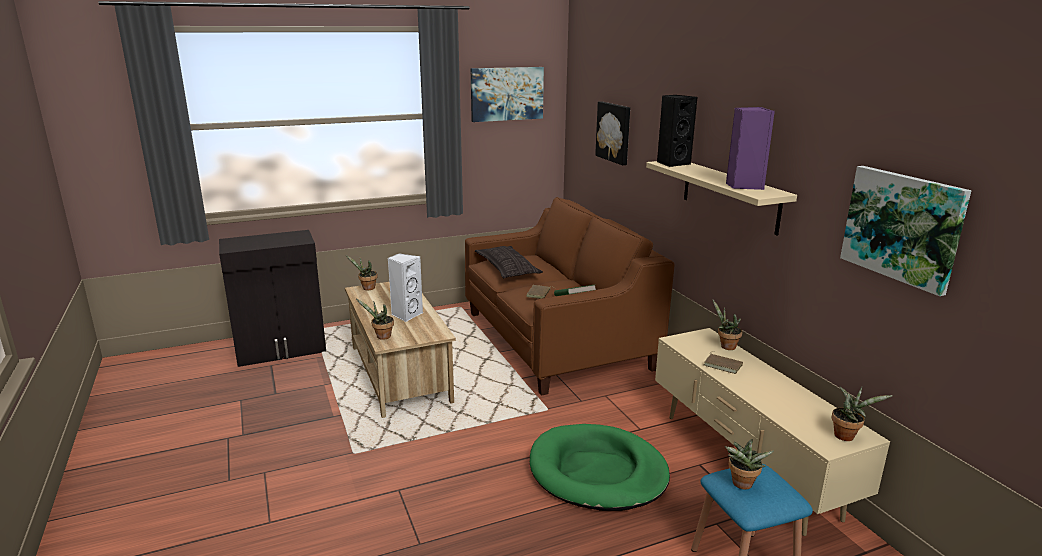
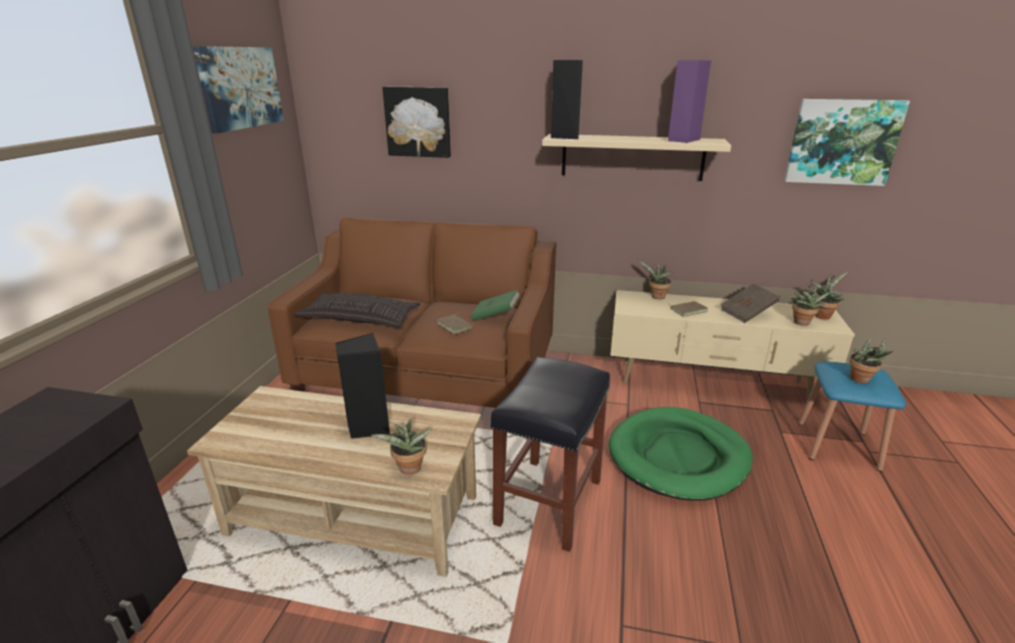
camera: 55 degrees left, 5 degrees up
(367, 288) = (228, 431): potted plant -> potted plant (802, 323)
(406, 315) = (368, 427): white speaker -> black speaker
(479, 430) = (549, 501): none -> black stool
(770, 394) = (747, 313): none -> brown book

